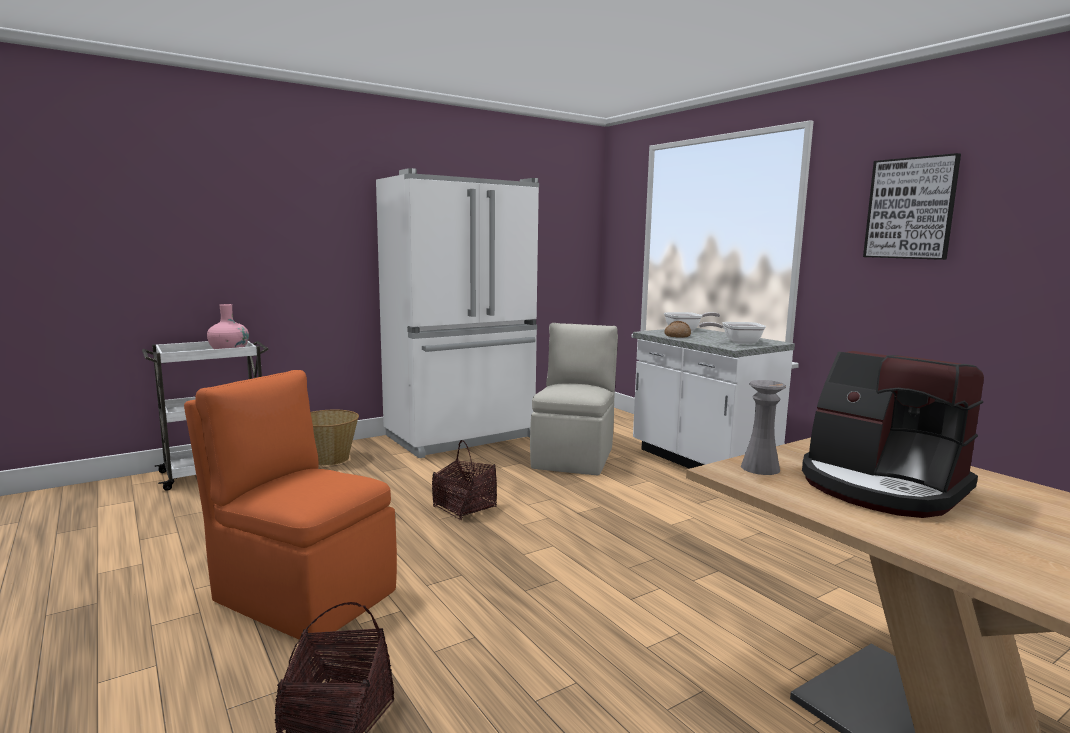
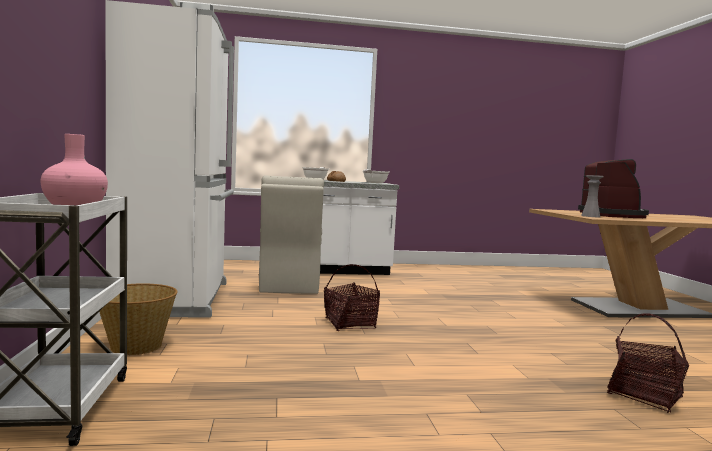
camera: 65 degrees left, 5 degrees down
(302, 594) = (474, 390): orange chair -> none
(574, 457) = (289, 285): beige chair -> beige chair turned 135 degrees counterclockwise
(881, 487) = (613, 215): coffee machine -> coffee machine turned 75 degrees counterclockwise
(910, 208) = (435, 108): picture -> none

